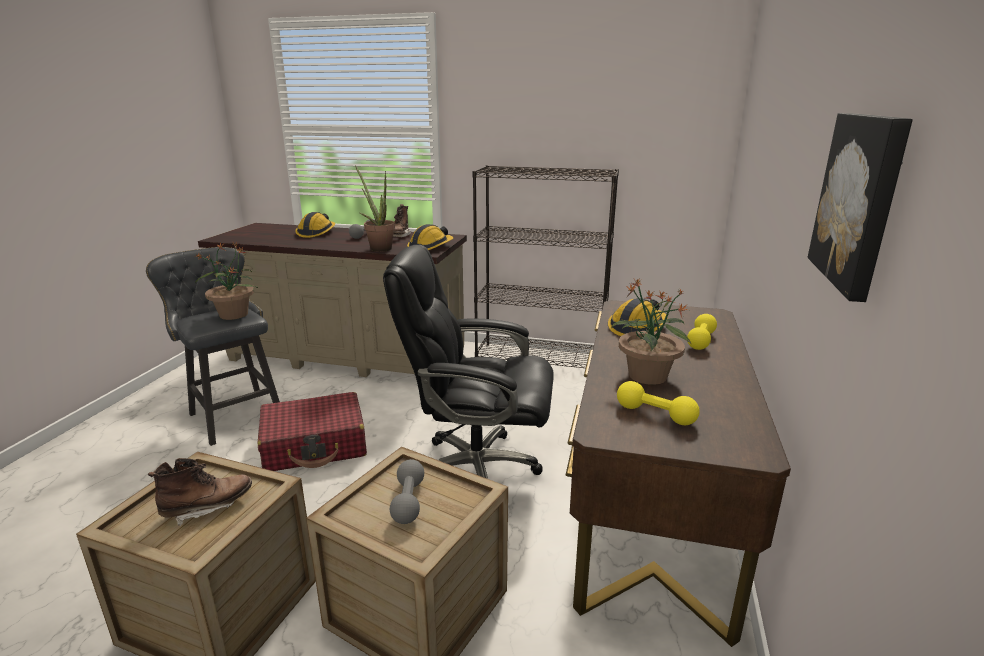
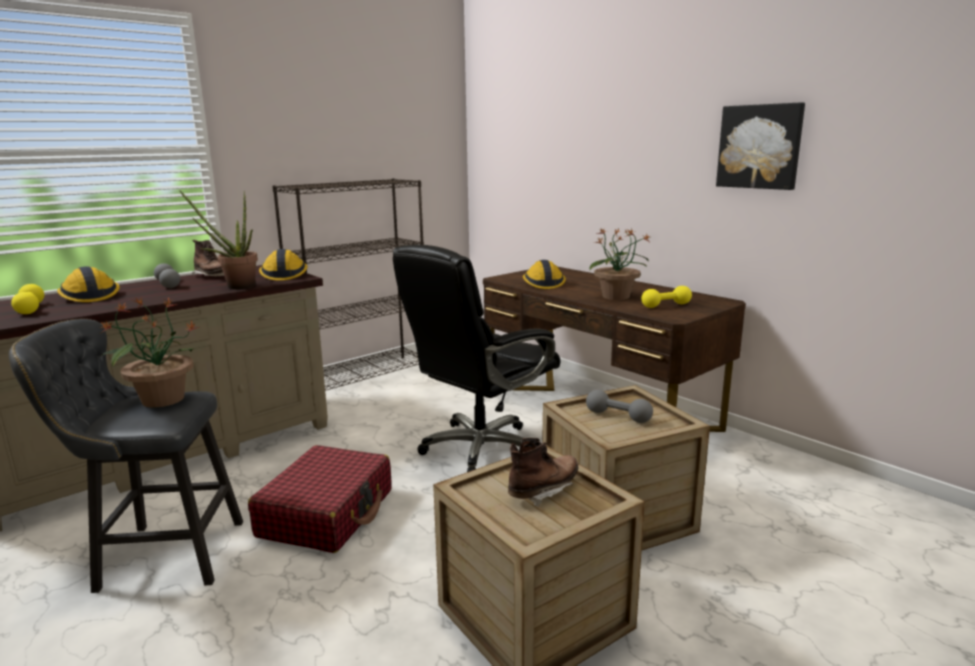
camera: 55 degrees left, 5 degrees down
(208, 508) = (543, 490): brown boot -> brown boot turned 45 degrees clockwise
(700, 341) = (585, 279): yellow dumbbell -> yellow dumbbell (30, 309)

